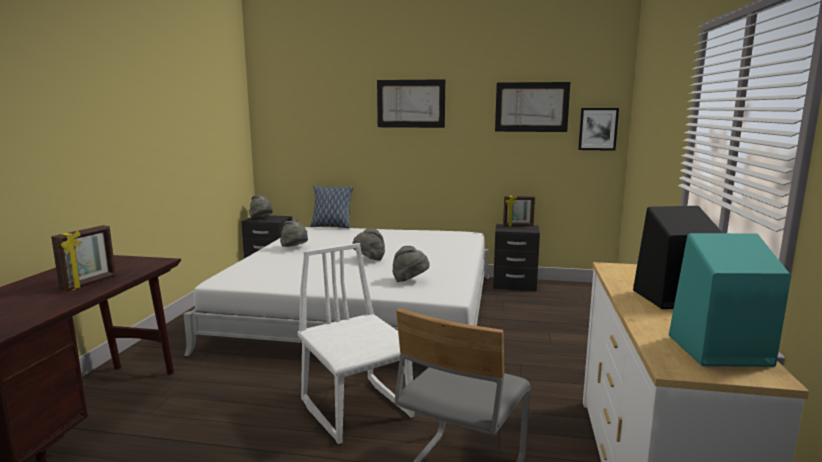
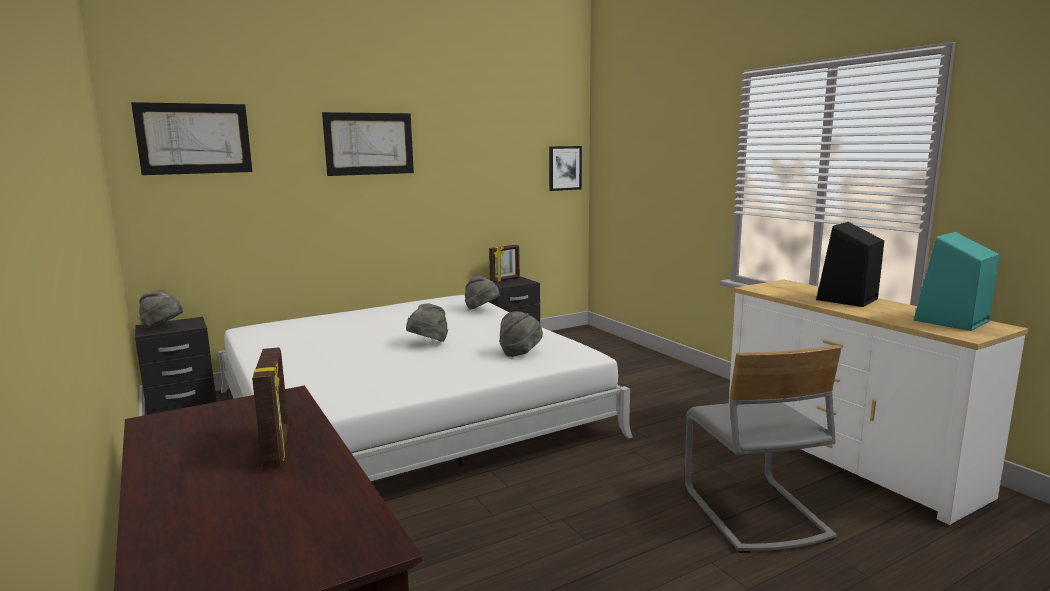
camera: 40 degrees left, 0 degrees up
(295, 248) = (298, 353): grey hat -> grey hat (482, 309)
(331, 226) = (276, 320): pillow -> none
(357, 409) = (584, 502): white chair -> none
(531, 107) = (504, 146): picture -> picture (194, 138)

